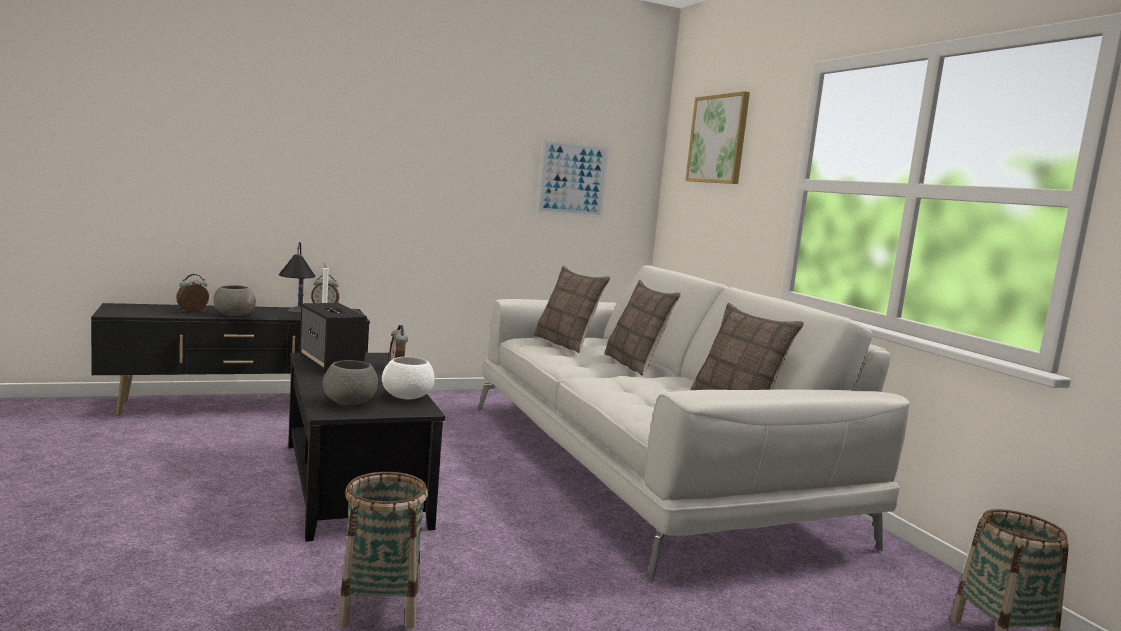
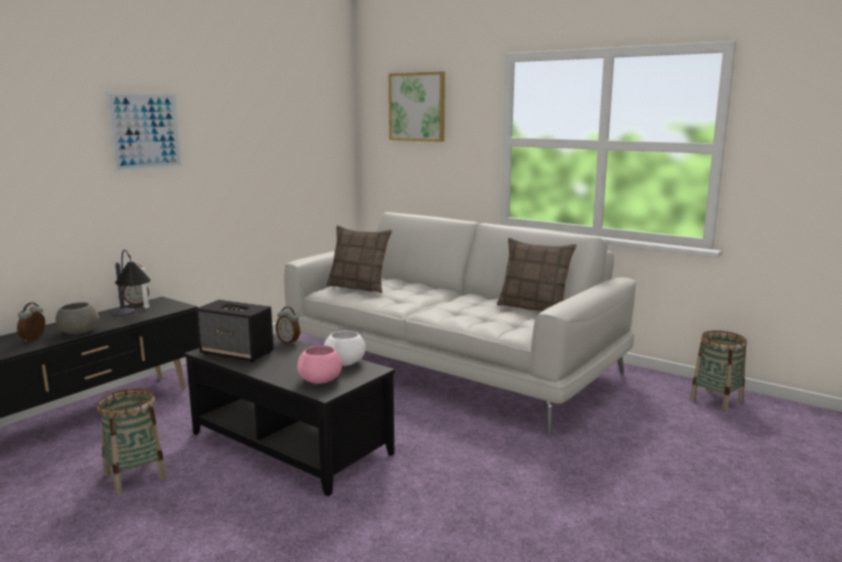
camera: 30 degrees left, 5 degrees up
(350, 402) = (321, 380): grey bowl -> pink bowl
(380, 607) = (441, 515): basket -> basket (135, 476)
(573, 179) = (301, 148): picture -> picture (145, 131)
(635, 365) = (429, 292): pillow -> none

